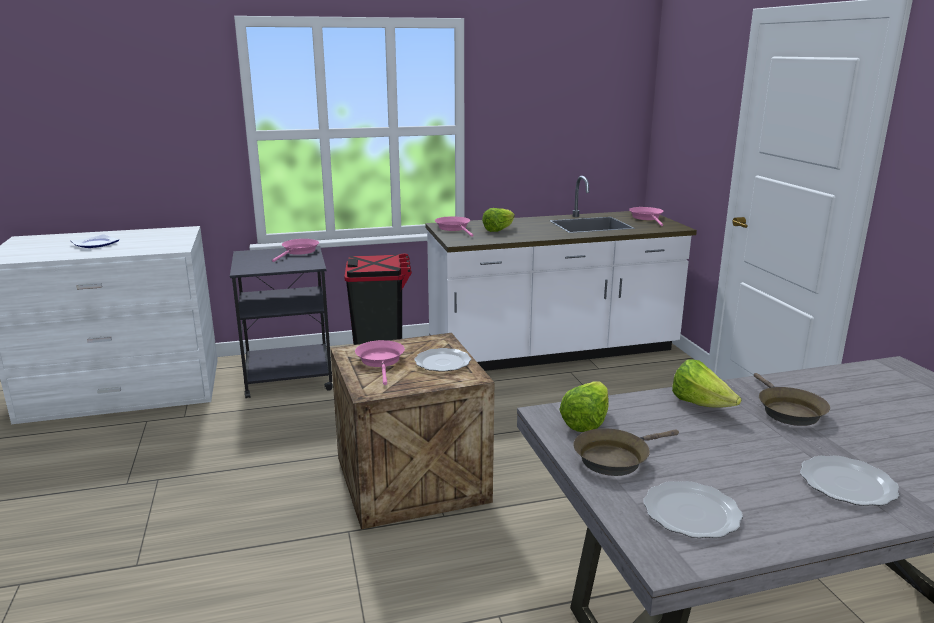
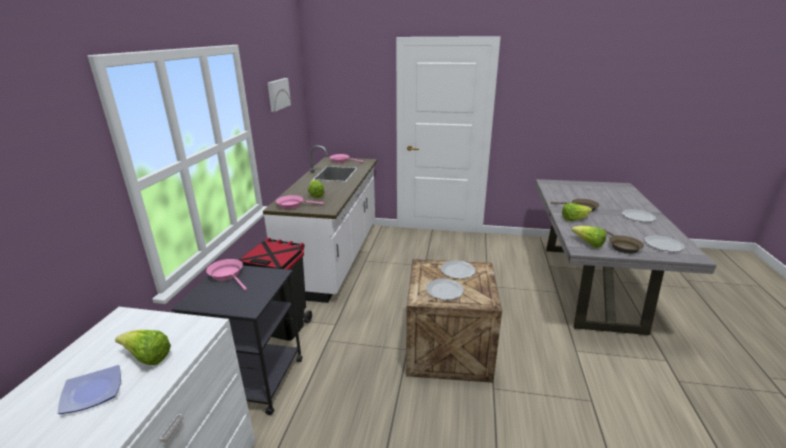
camera: 65 degrees left, 5 degrees up
(133, 245) = (147, 358): none -> lettuce
(381, 361) = (444, 290): pink frying pan -> plate
(554, 92) = (278, 94): none -> picture

